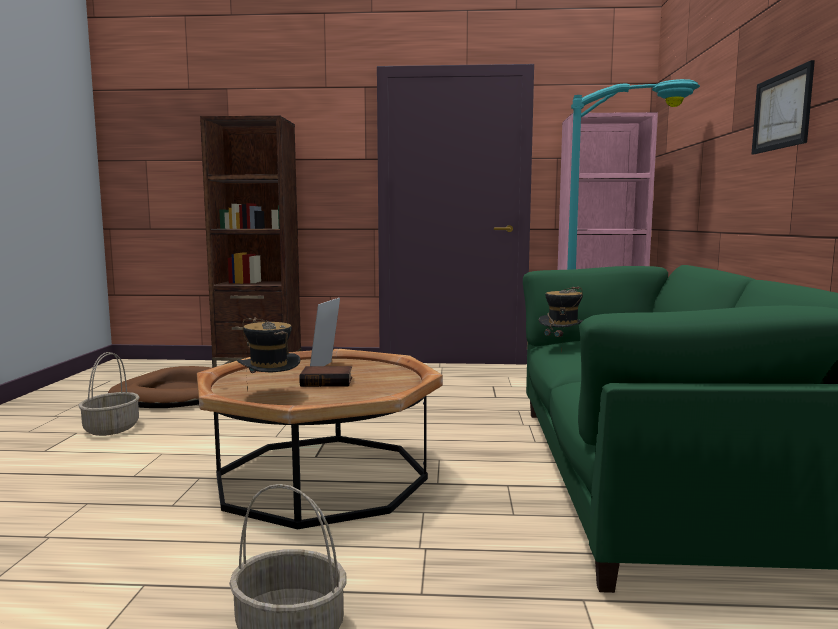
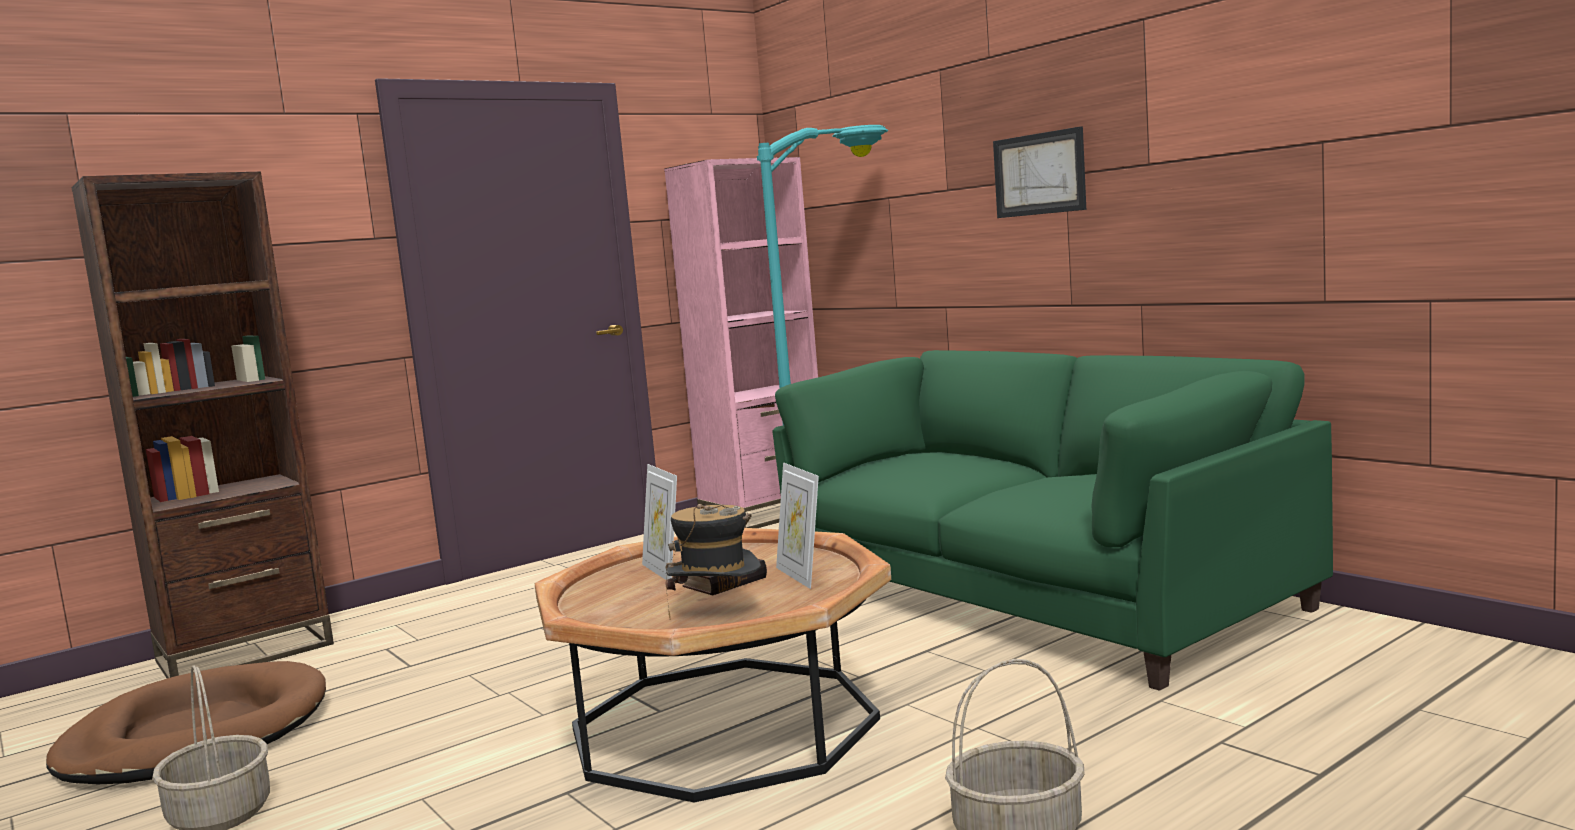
camera: 40 degrees left, 0 degrees up
(363, 391) = (801, 576): none -> picture frame
(562, 347) = (868, 476): hat -> none

